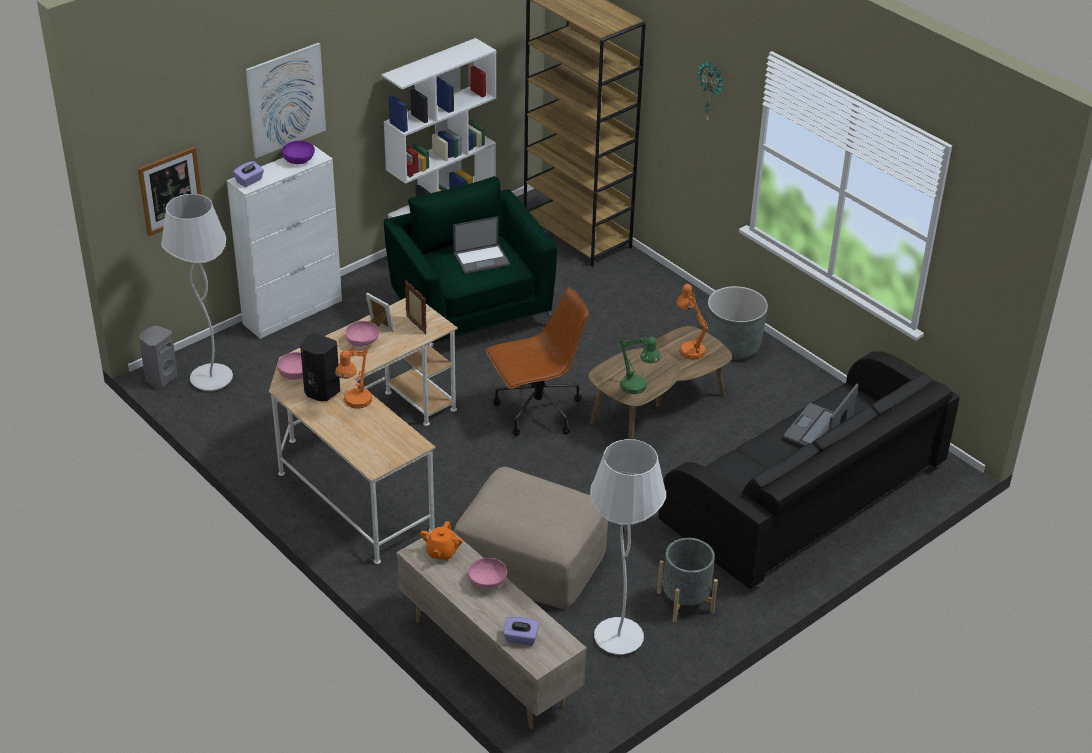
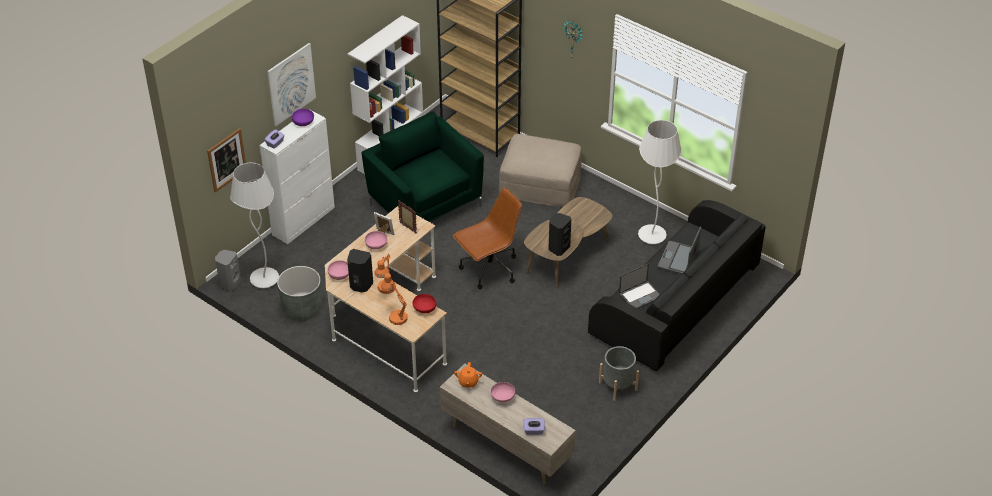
camera: 10 degrees left, 5 degrees up
(403, 436) = (424, 309): none -> red bowl
(482, 259) = (433, 169): laptop -> laptop (640, 295)
(531, 558) = (513, 372): beige ottoman -> beige ottoman (540, 183)
(618, 638) = (582, 417): white floor lamp -> white floor lamp (651, 235)
(637, 388) = (558, 248): green table lamp -> black speaker
(689, 348) = (583, 213): orange table lamp -> orange table lamp (395, 316)
(733, 346) = (605, 203): grey planter -> grey planter (302, 307)

